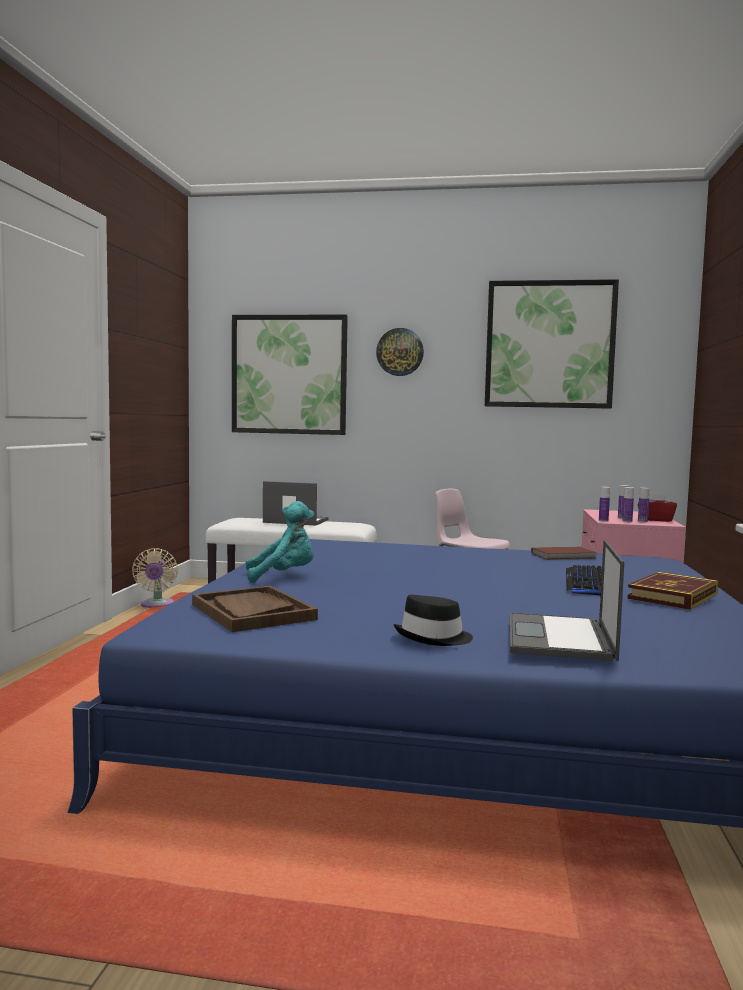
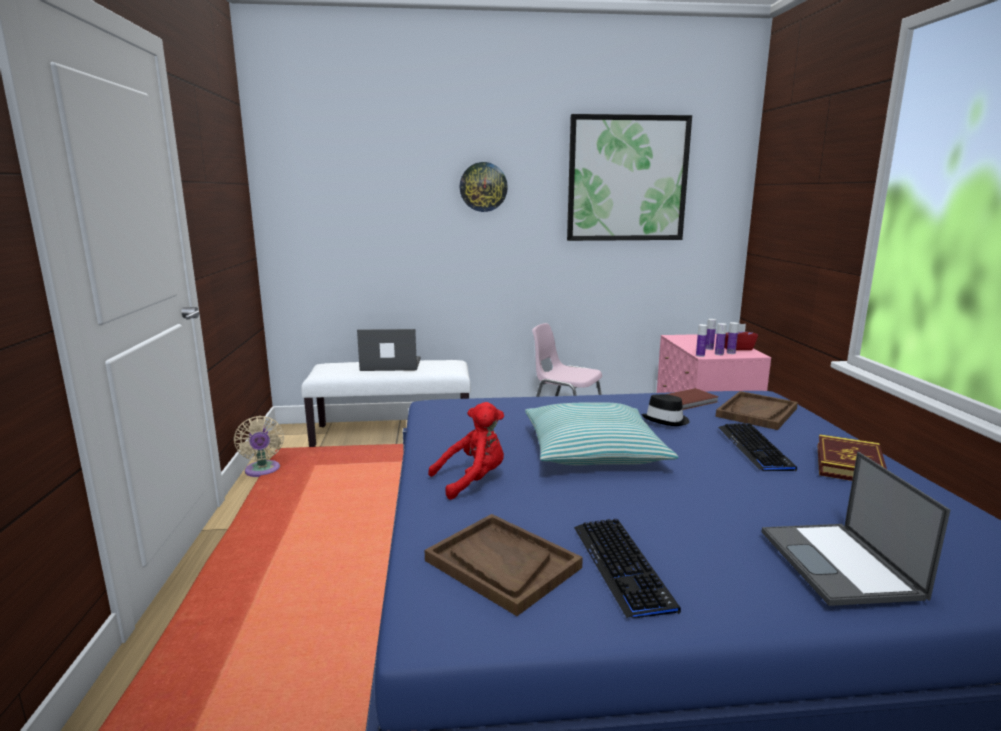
camera: 15 degrees left, 10 degrees up
(283, 576) = (472, 480): turquoise plush toy -> red plush toy
(289, 374) = (367, 212): picture -> none
(354, 623) = (622, 567): none -> keyboard
(416, 570) = (593, 450): none -> pillow
(434, 638) = (722, 581): black hat -> black hat (666, 420)
(629, 566) = (757, 412): none -> brown tray

